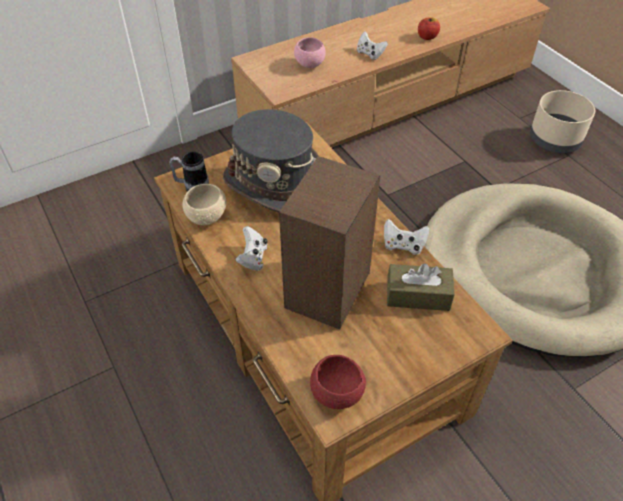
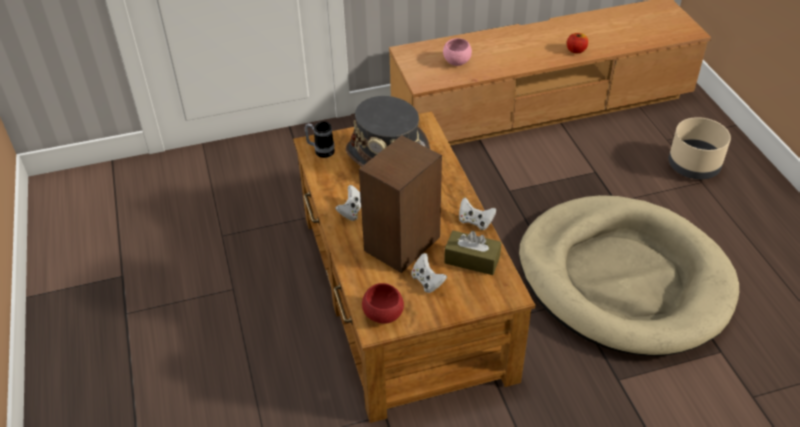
camera: 15 degrees right, 5 degrees down
(206, 217) = (325, 175): beige bowl -> none
(370, 54) = (515, 60): white game controller -> white game controller (427, 282)

